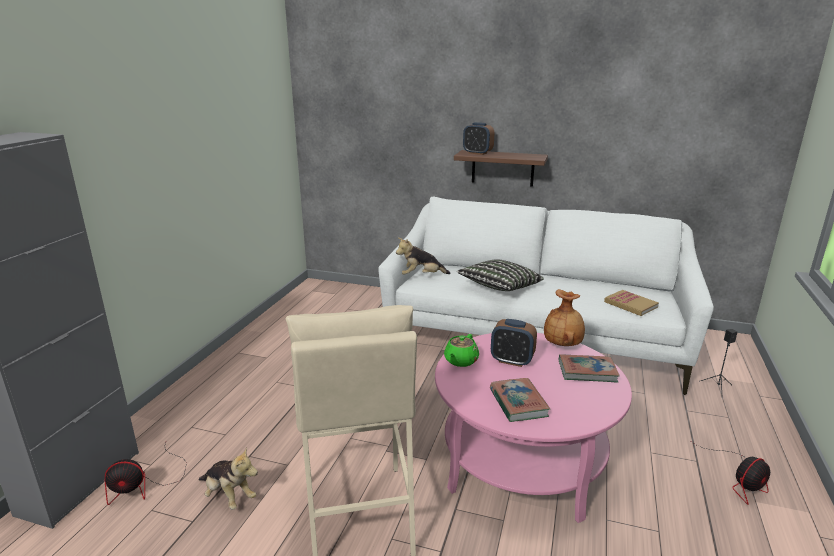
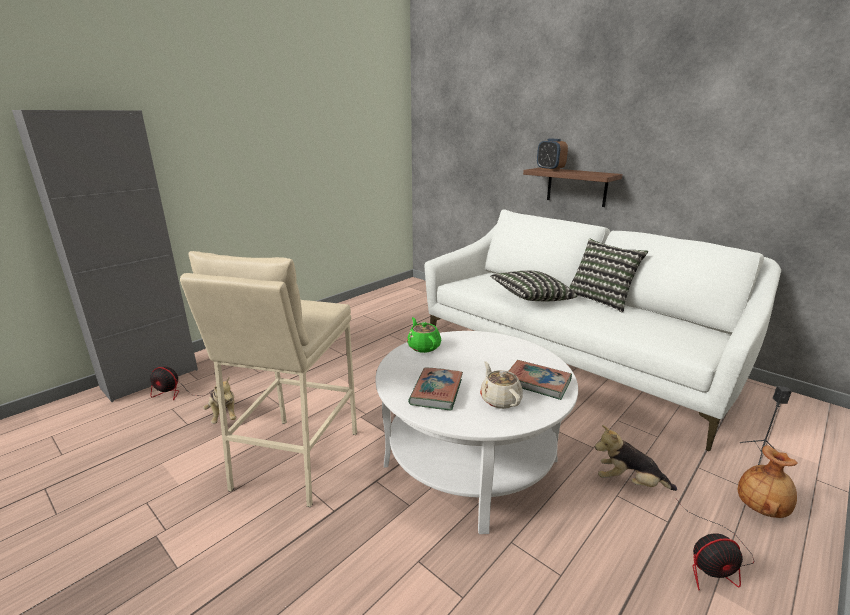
camera: 25 degrees right, 0 degrees up
(421, 276) = (469, 279): plush toy -> plush toy (629, 482)
(460, 361) = (423, 346): green teapot -> green teapot turned 105 degrees clockwise
(512, 361) = (471, 356): alarm clock -> none
(523, 462) = (471, 461): pink coffee table -> white coffee table
(556, 277) = (601, 299): none -> pillow
(563, 344) = (538, 354): brown vase -> brown vase (761, 508)
(574, 395) = (500, 399): none -> beige teapot
(630, 304) = (660, 336): book -> none

